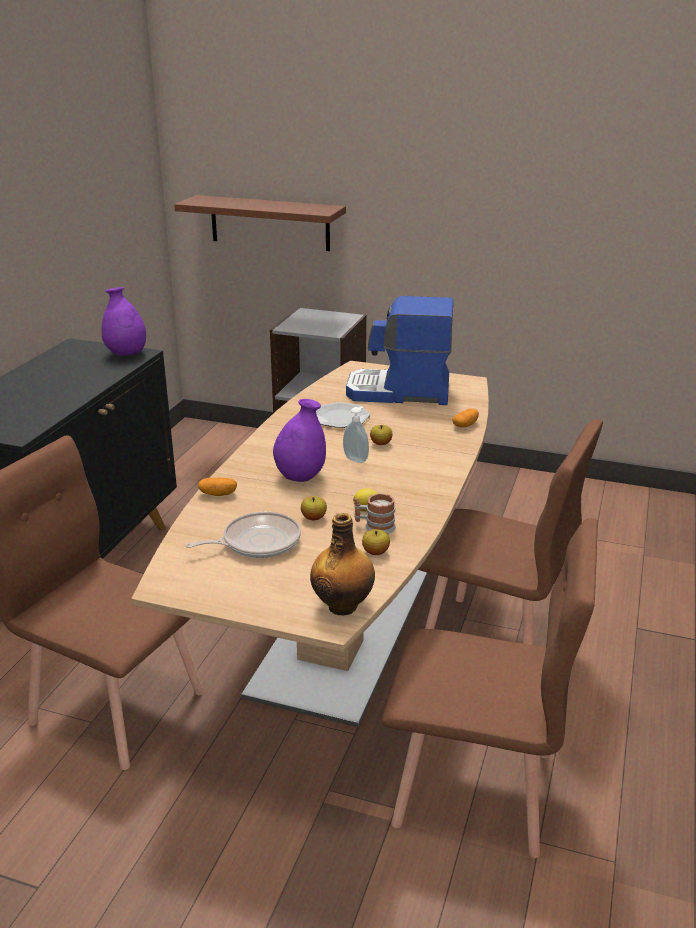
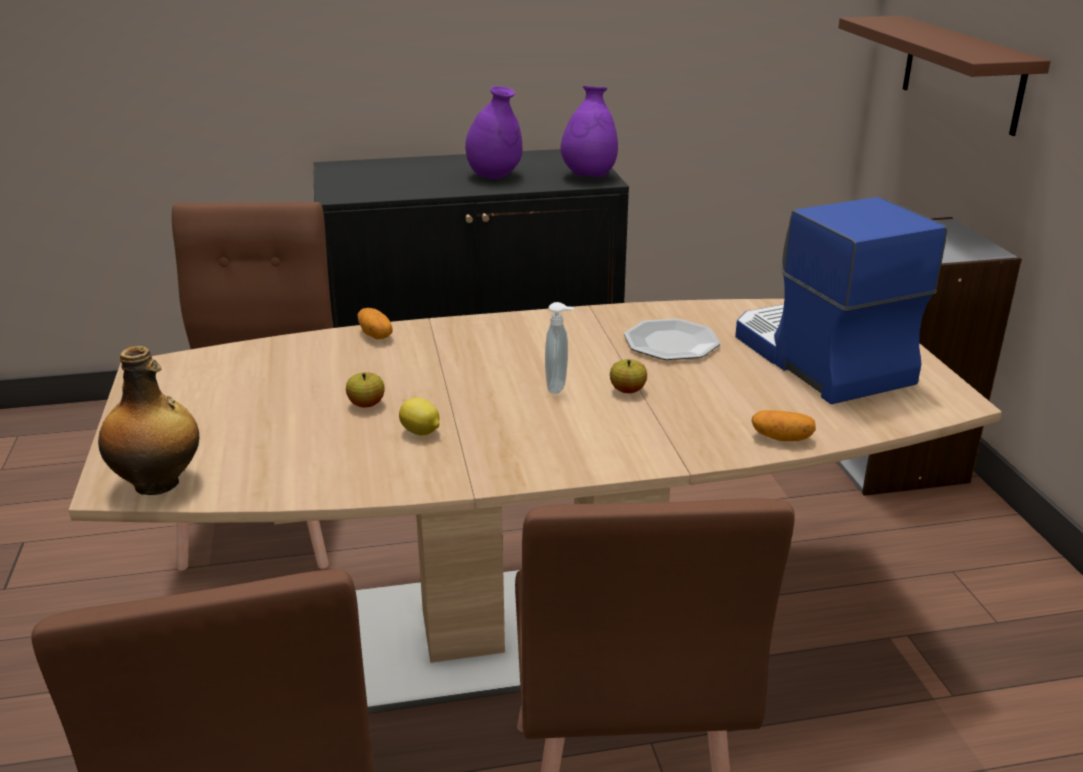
camera: 60 degrees right, 0 degrees up
(257, 542) = (279, 388): frying pan -> none
(300, 477) = (468, 366): purple vase -> purple vase (494, 176)
(374, 527) = (376, 451): mug -> none
(375, 552) = (307, 470): apple -> none

